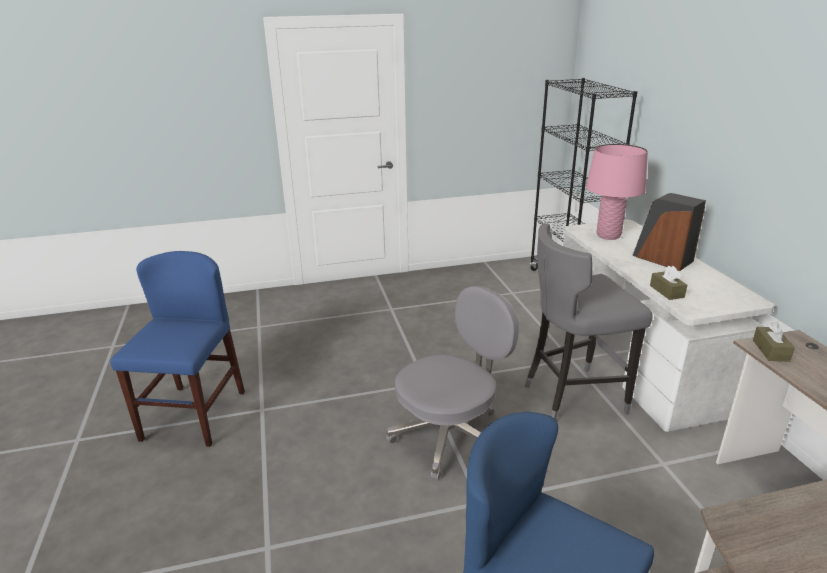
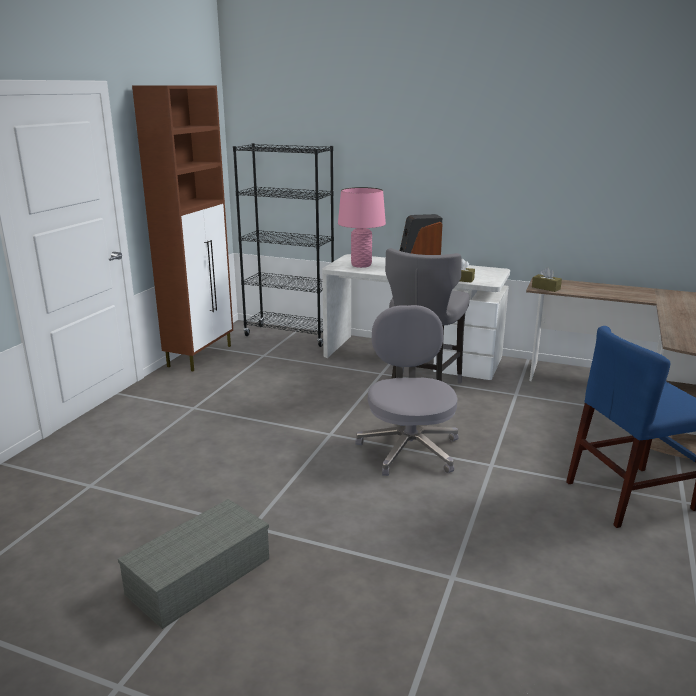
camera: 55 degrees left, 5 degrees down
(194, 415) = (200, 574): blue chair -> grey storage box
(471, 272) = (201, 355): none -> brown cabinet

